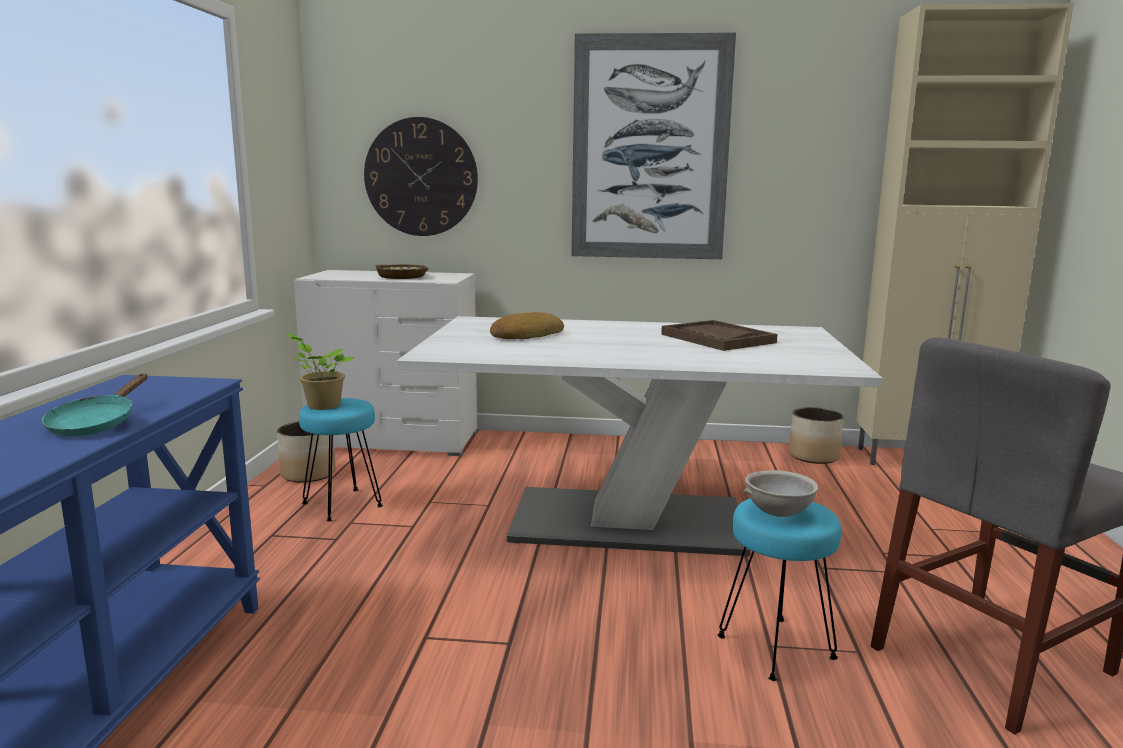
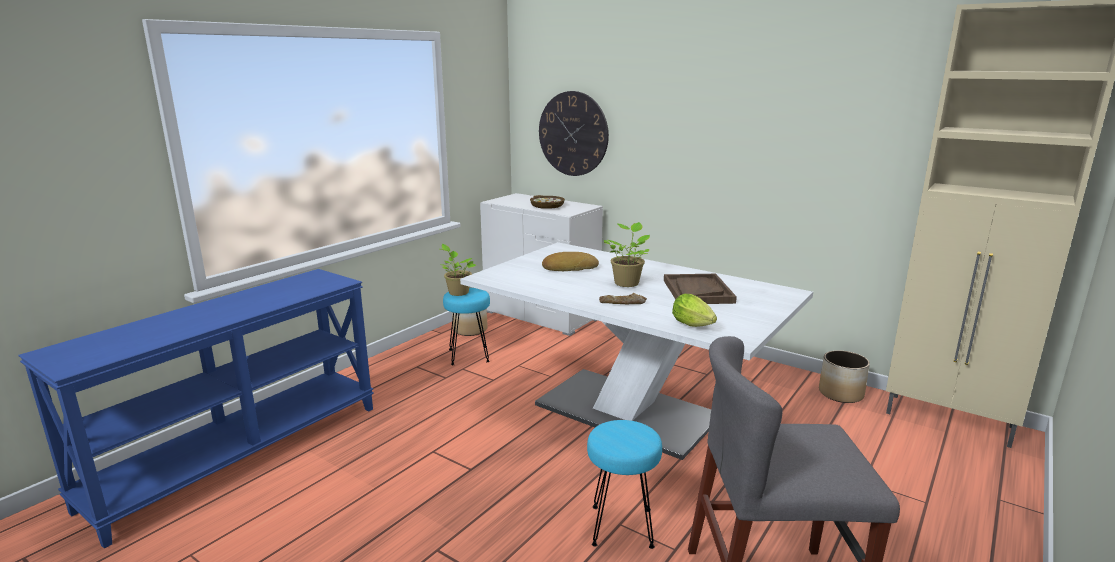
camera: 30 degrees right, 5 degrees up
(96, 424) = (264, 302): turquoise frying pan -> none
(625, 340) = (627, 282): none -> potted plant
(650, 149) = (731, 121): picture -> none
(662, 357) = (622, 303): none -> bread
(777, 513) = (615, 436): grey bowl -> none
(781, 365) = (694, 326): none -> lettuce

